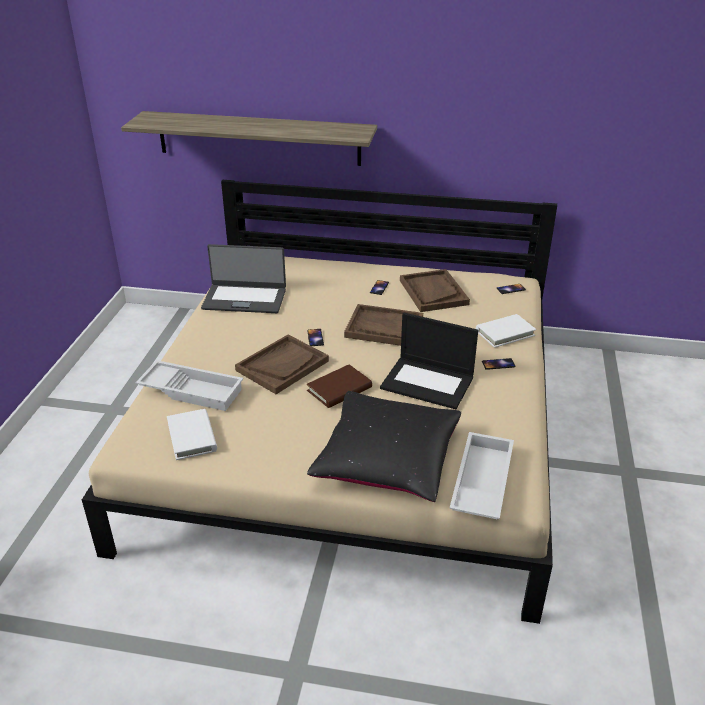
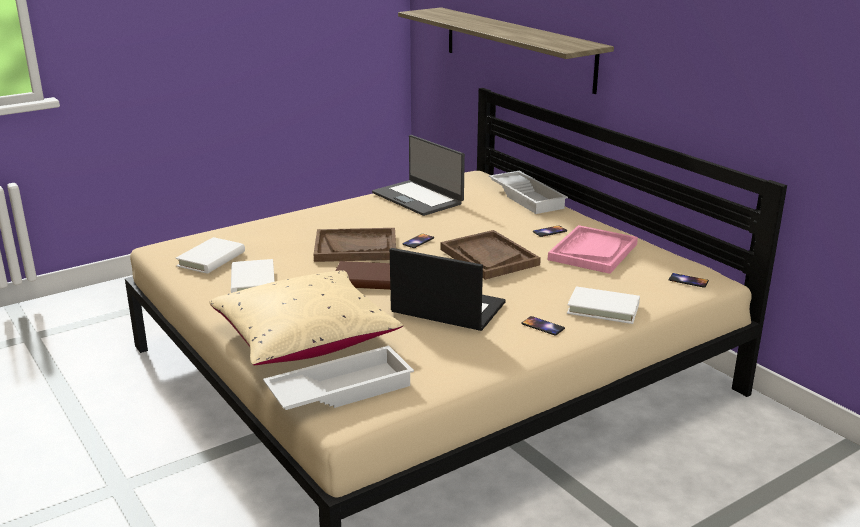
camera: 45 degrees right, 10 degrees down
(192, 390) = (266, 235): white tray -> white tray (528, 197)
(263, 437) = (253, 281): none -> white book
(387, 459) = (305, 337): black pillow -> beige pillow
(428, 382) = (446, 308): laptop -> laptop turned 135 degrees clockwise
(433, 292) = (593, 252): brown tray -> pink tray

